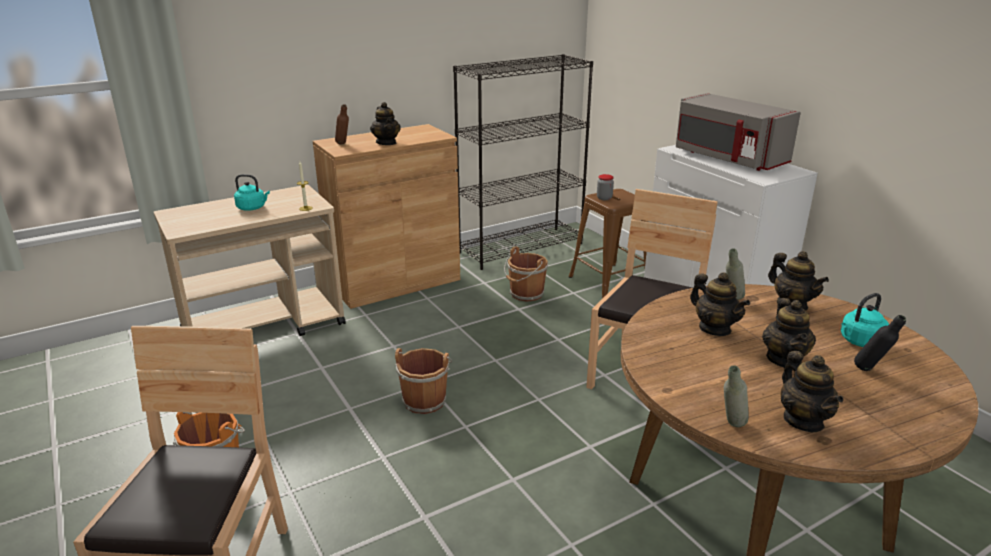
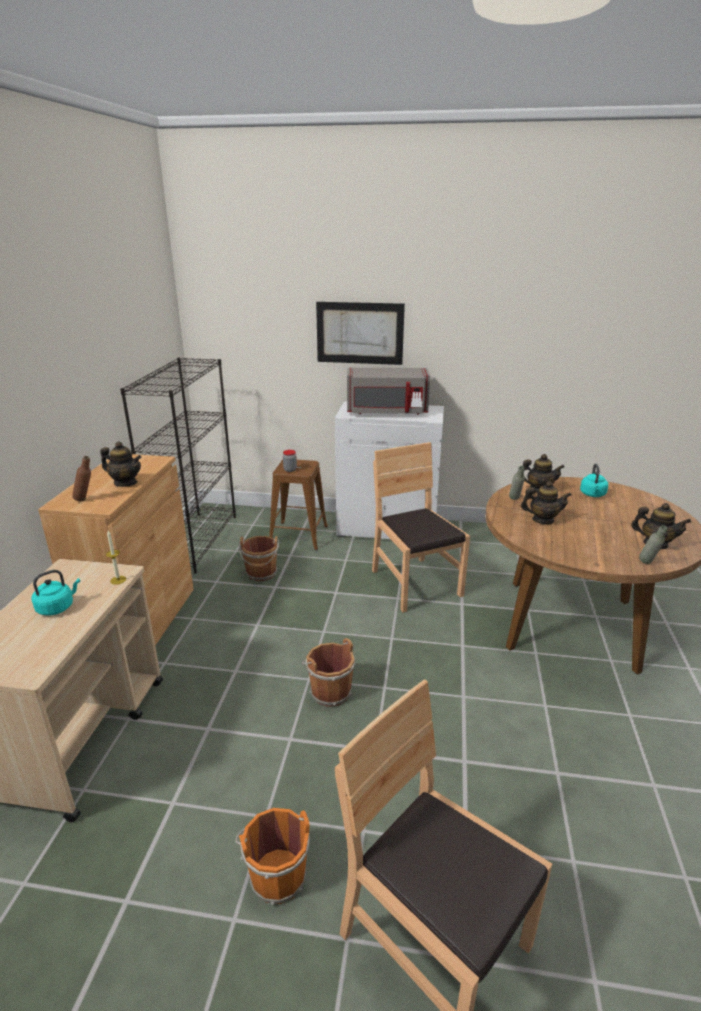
camera: 50 degrees left, 0 degrees up
(738, 52) = (359, 333): none -> picture
(784, 359) = (593, 519): teapot -> none
(870, 371) = (623, 507): black bottle -> none

